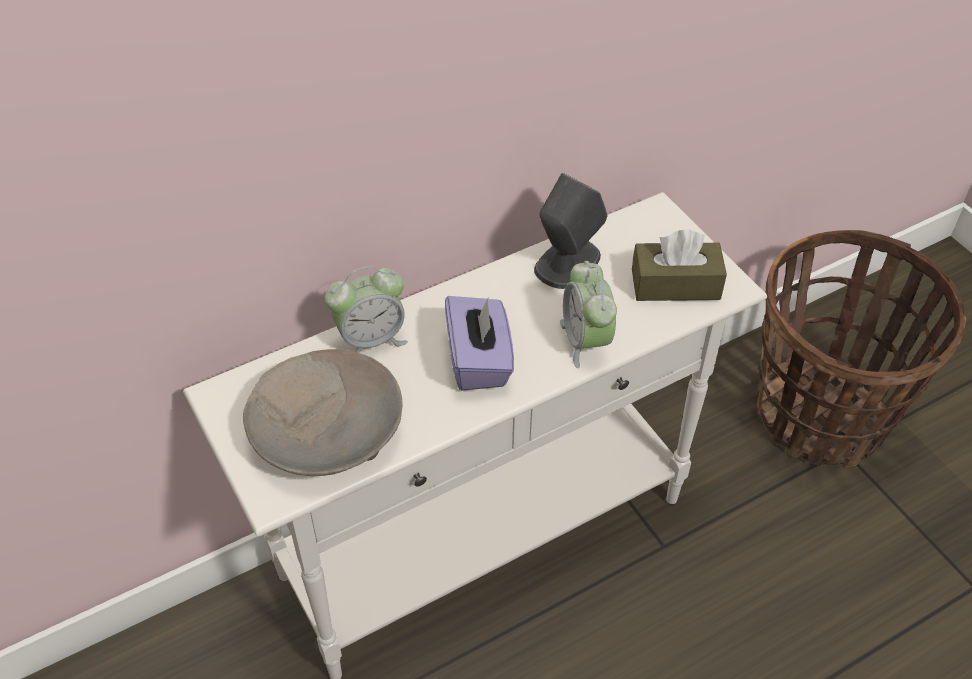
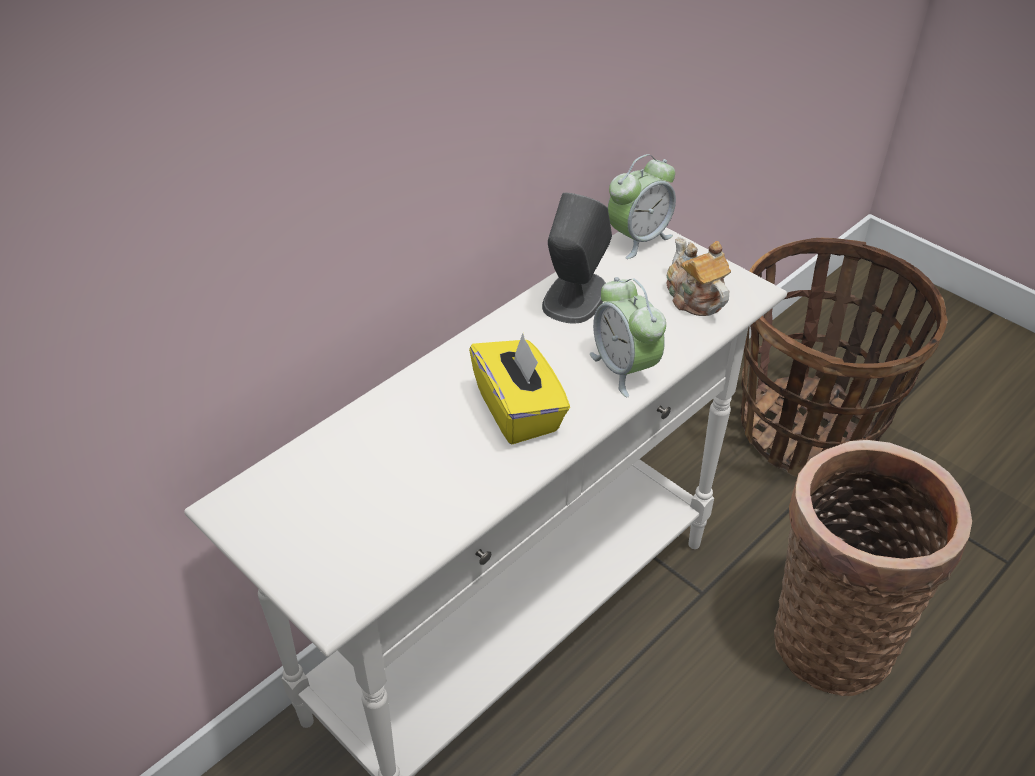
camera: 15 degrees left, 5 degrees down
(328, 433) = (376, 521): beige bowl -> none
(371, 339) = (390, 412): alarm clock -> alarm clock (638, 239)
(479, 361) = (519, 410): purple tissue box -> yellow tissue box
(675, 284) = (693, 298): brown tissue box -> teapot
(772, 613) = (832, 634): none -> basket

